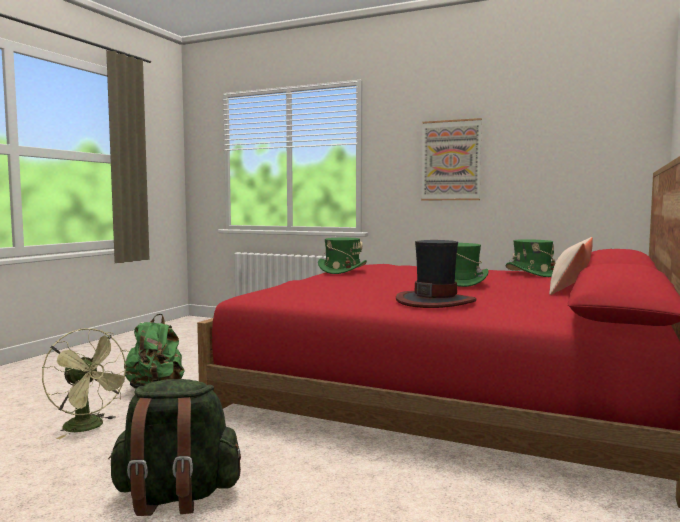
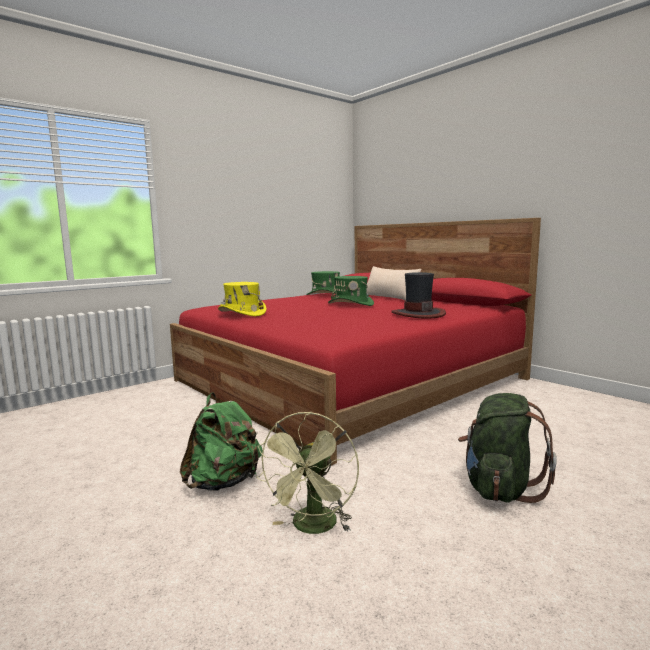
camera: 65 degrees left, 5 degrees up
(89, 427) = (313, 528): green fan -> green fan turned 135 degrees clockwise
(342, 270) = (242, 313): green hat -> yellow hat
(451, 160) = (238, 211): picture -> none

